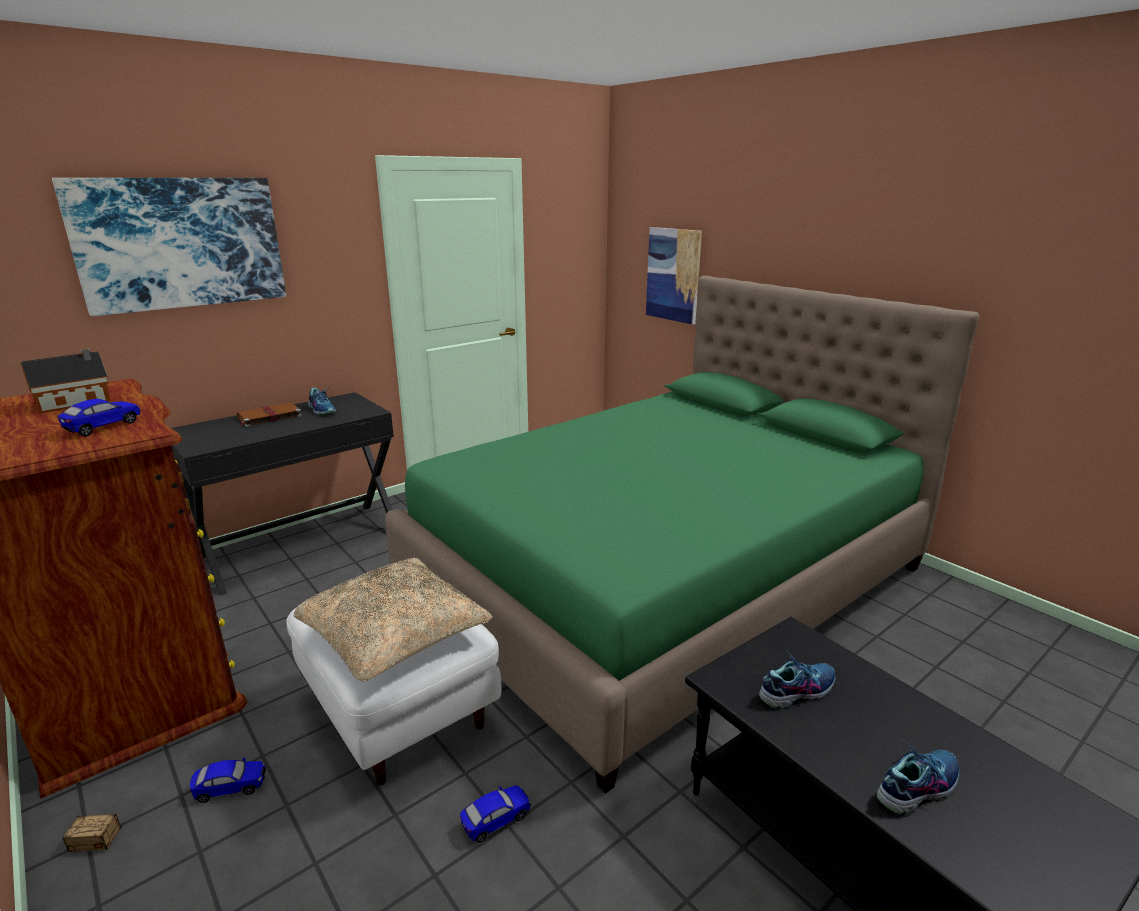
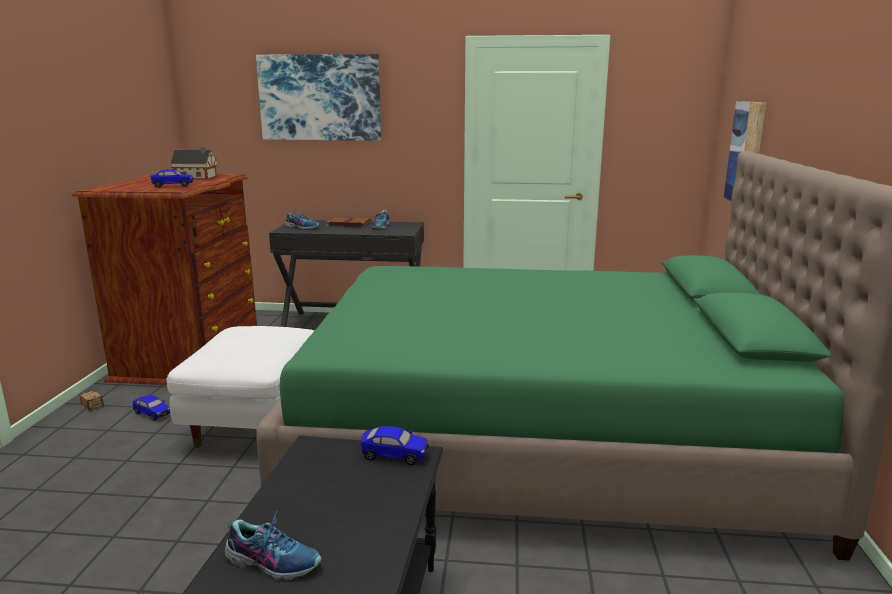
camera: 45 degrees right, 5 degrees down
(394, 633) = (235, 351): beige pillow -> none
(496, 820) = (207, 494): toy car -> toy car (395, 455)
(796, 690) = (337, 478): shoe -> shoe (302, 227)

